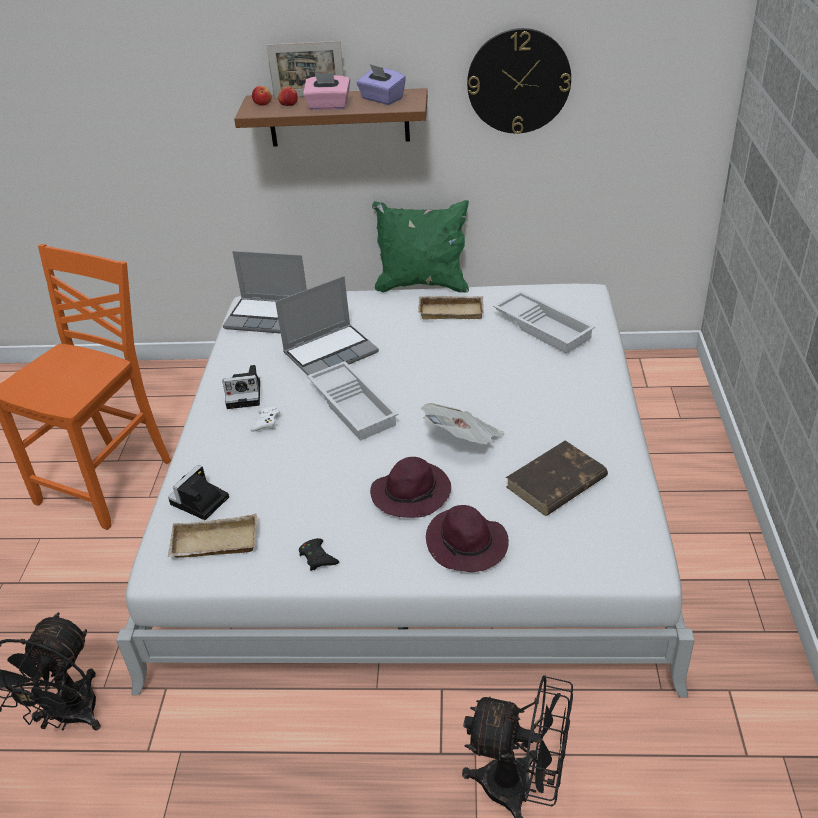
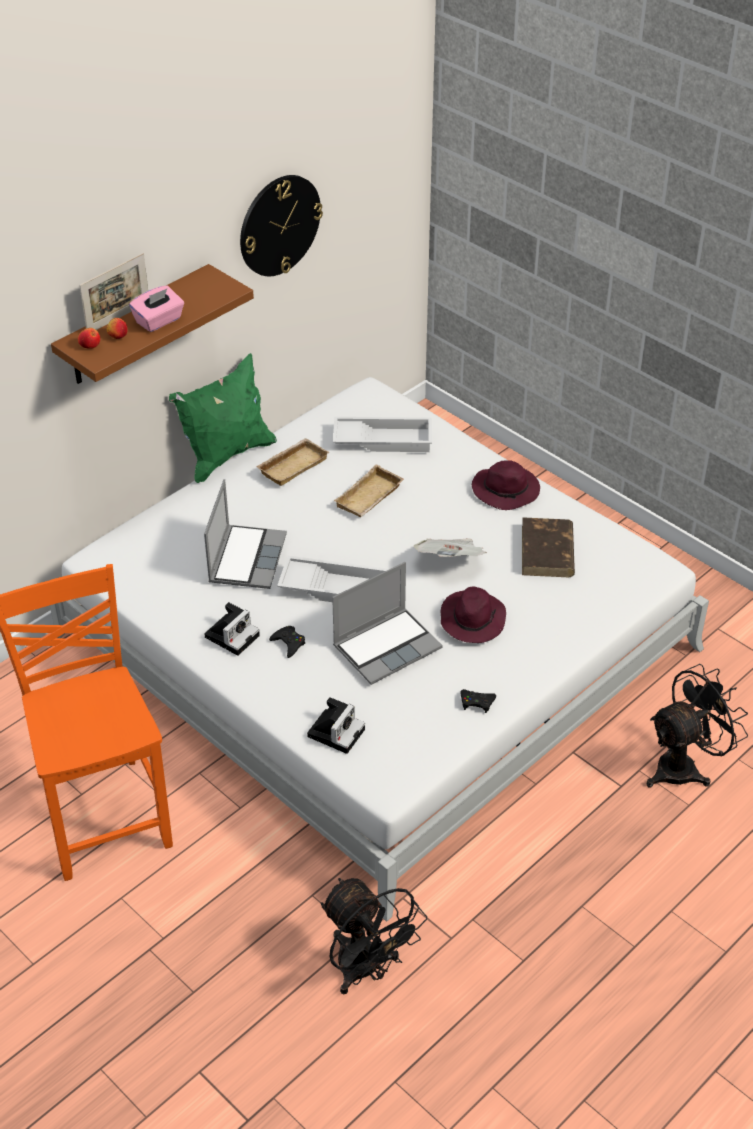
camera: 50 degrees left, 5 degrees up
(199, 502) = (336, 731): camera -> camera turned 135 degrees counterclockwise
(213, 545) = (396, 747): beige tray -> beige tray (370, 498)
(266, 422) = (288, 643): white game controller -> black game controller
(268, 316) = (136, 561): laptop -> laptop (387, 646)
(382, 99) = (193, 293): purple tissue box -> none
(467, 544) = (552, 627): purple hat -> purple hat (506, 490)

